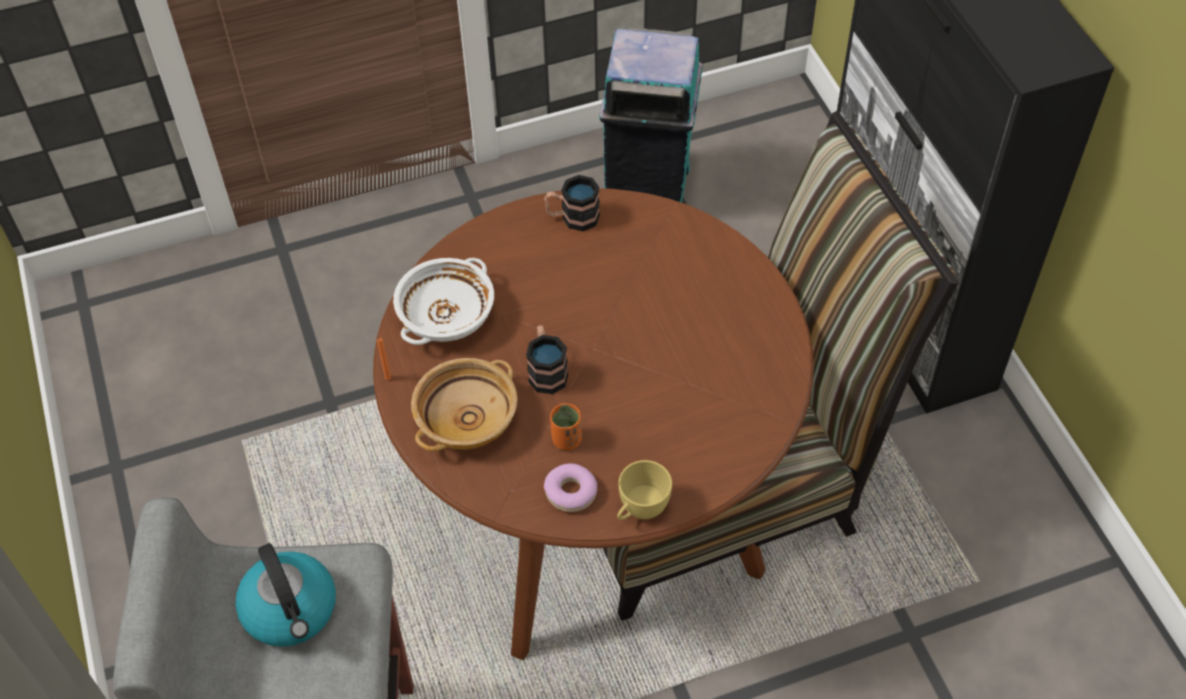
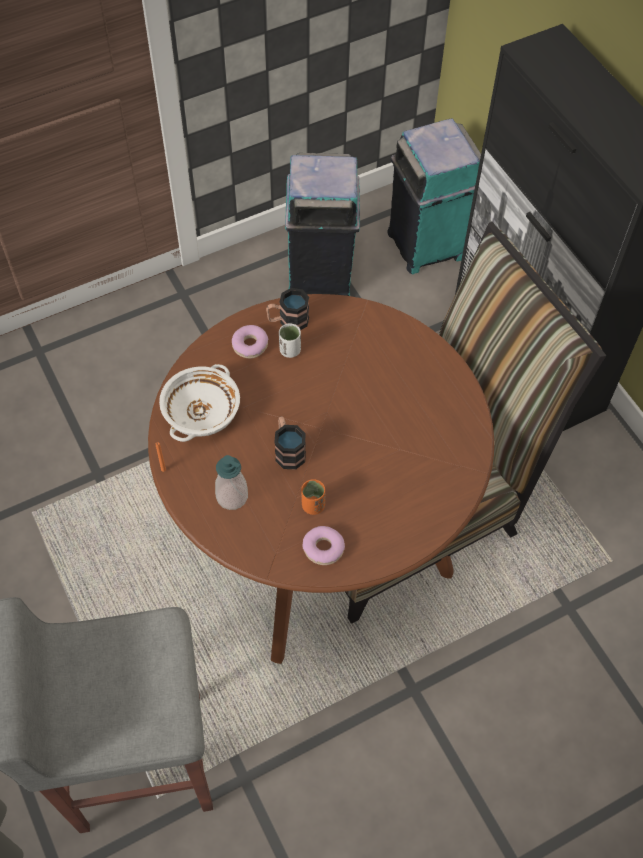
camera: 10 degrees left, 5 degrees up
(291, 610) = (118, 671): kettle -> none
(467, 418) = (232, 496): beige bowl -> soap dispenser
(520, 242) = (250, 345): none -> donut
(569, 252) = (290, 350): none -> white cup
(640, 510) = (379, 557): yellow cup -> none
(789, 166) = (426, 246): none -> turquoise trash can

